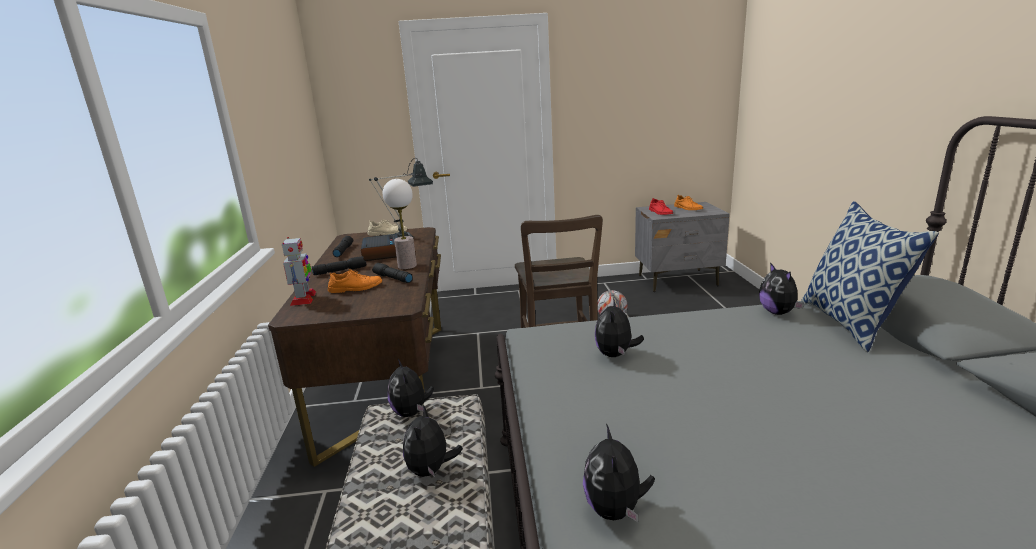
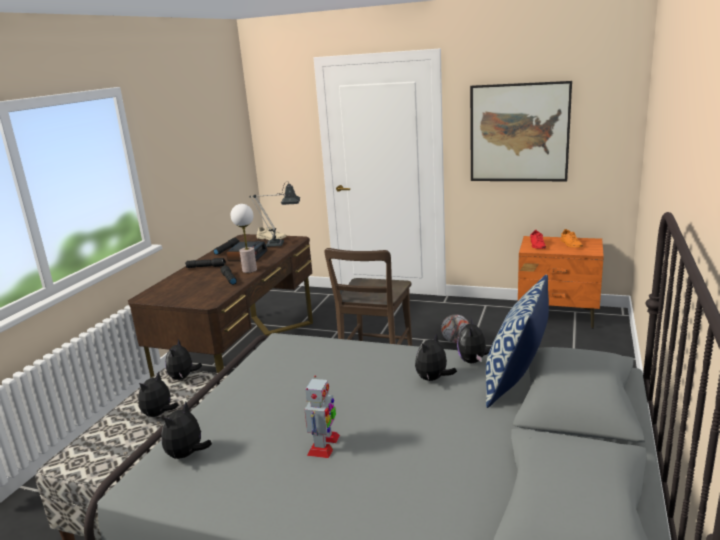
camera: 25 degrees right, 0 degrees up
(303, 299) = (163, 285): toy robot -> toy robot (323, 445)
(355, 288) = (199, 282): orange shoe -> none
(616, 355) = (310, 367): plush toy -> plush toy (433, 379)
(628, 102) = (519, 133): none -> picture
(678, 281) = (558, 316): grey nightstand -> orange nightstand

